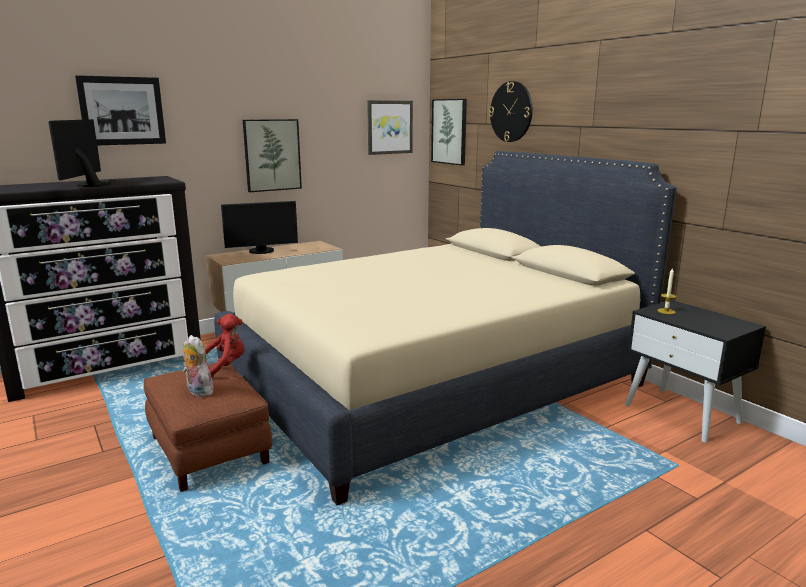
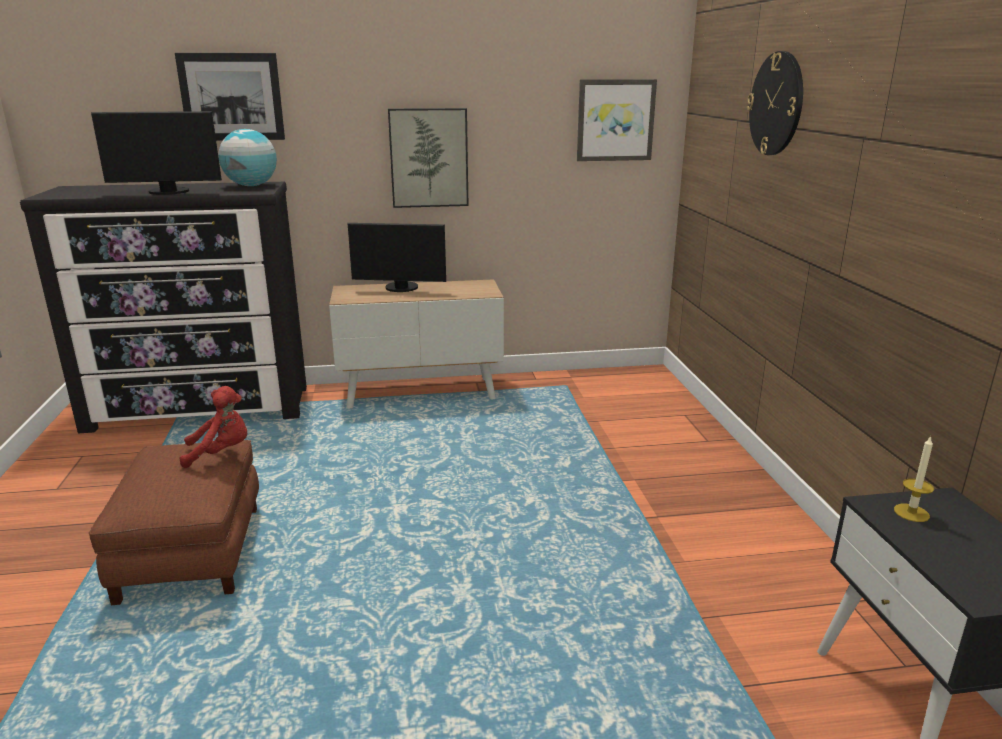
camera: 25 degrees right, 5 degrees up
(90, 185) = (168, 192): monitor -> monitor turned 120 degrees counterclockwise
(149, 179) = (251, 186): none -> globe
(198, 391) = (156, 483): plush toy -> none
(434, 382) = (542, 522): beige bed -> none
(449, 131) = (705, 130): picture -> none

